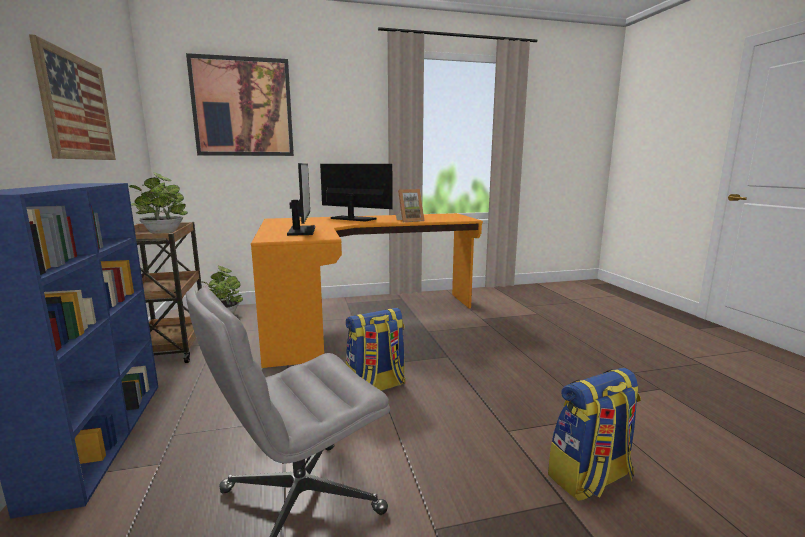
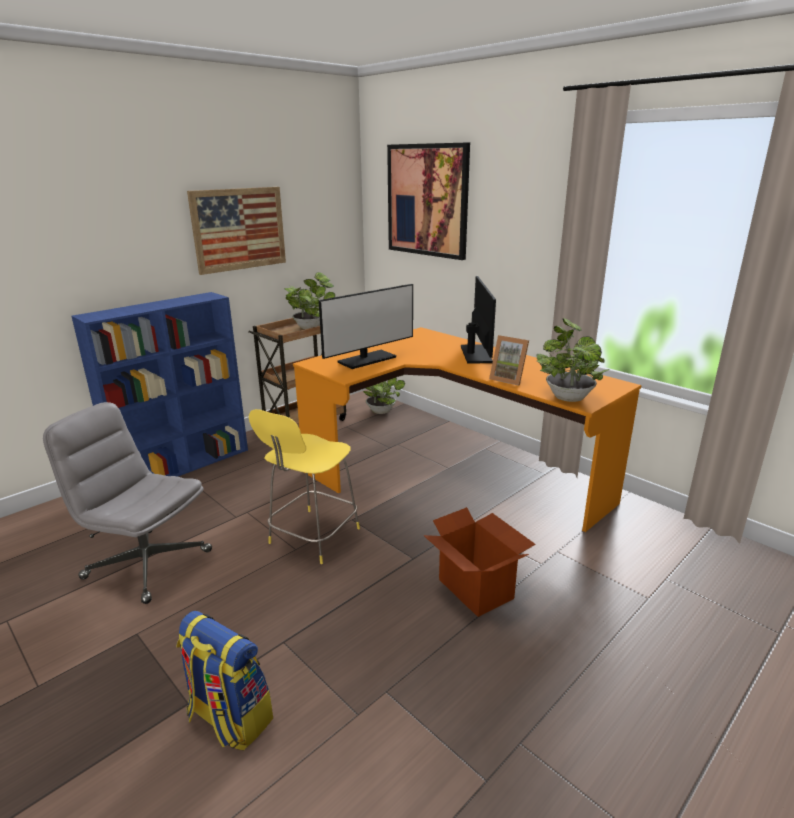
camera: 60 degrees right, 10 degrees up
(376, 387) = (312, 537): backpack -> yellow stool
(454, 219) = (567, 396): none -> potted plant
(498, 347) = (476, 588): none -> cardboard box

